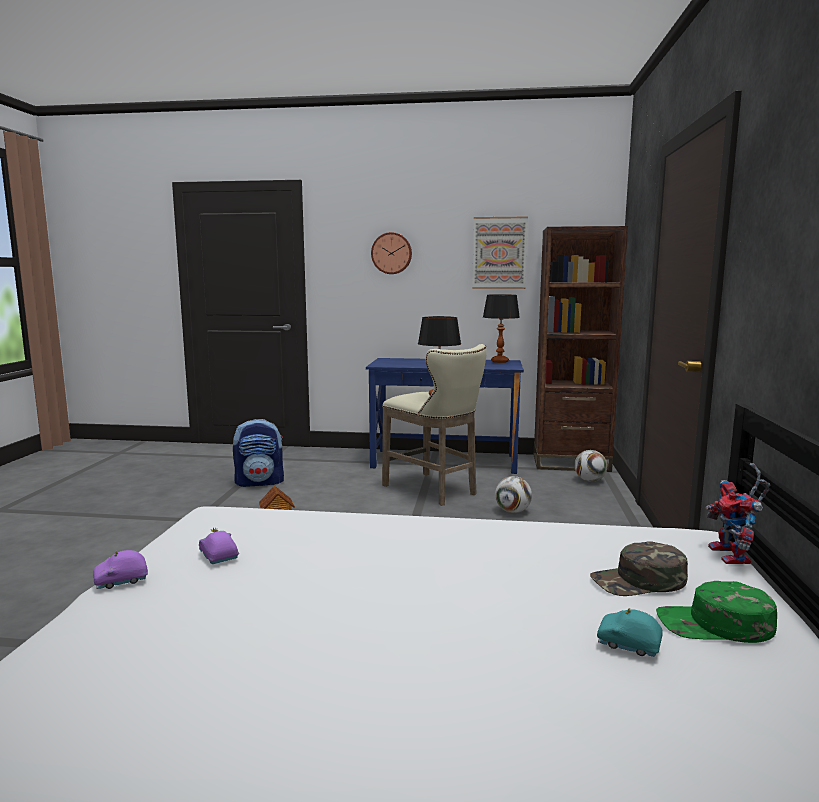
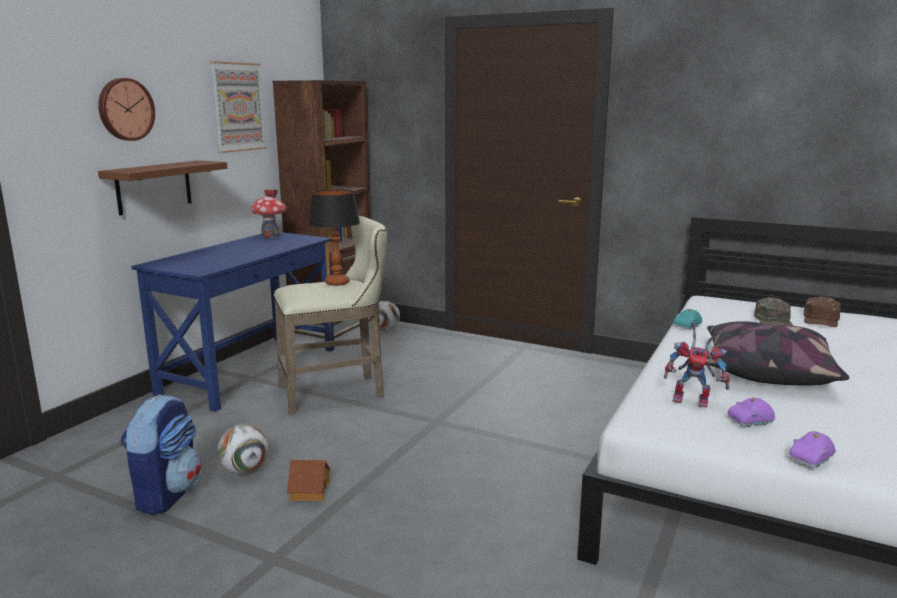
camera: 70 degrees left, 5 degrees up
(121, 581) = (811, 459): purple toy car -> purple toy car turned 60 degrees clockwise
(384, 569) = (766, 371): none -> pillow
(407, 308) = (154, 187): none -> brown shelf
(500, 361) = (270, 236): table lamp -> toy house
(513, 511) = (427, 372): football -> football (245, 470)
(629, 645) = (849, 336): turquoise toy car -> turquoise toy car (687, 326)
(715, 625) = (821, 319): green cap -> brown cap
(734, 557) = (737, 299): toy robot -> toy robot (694, 400)

